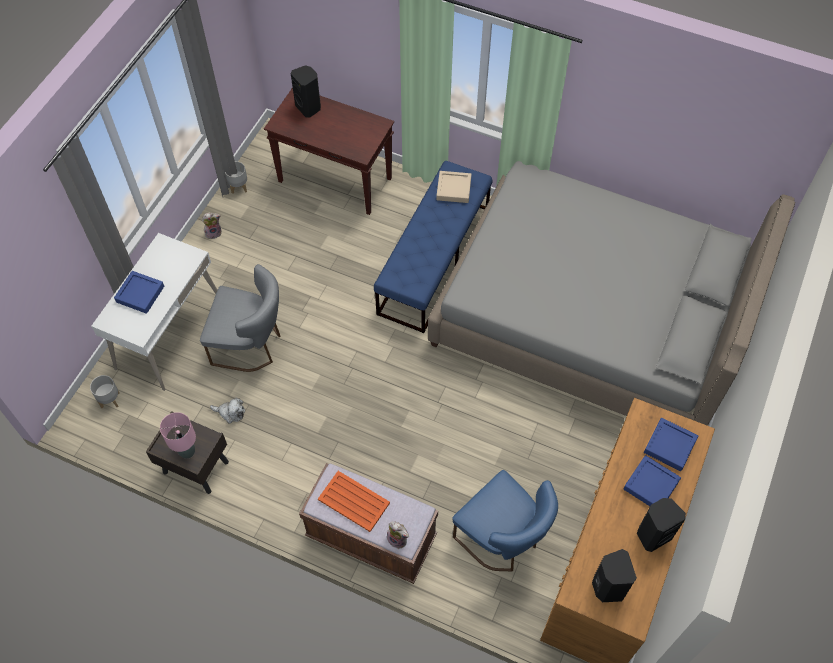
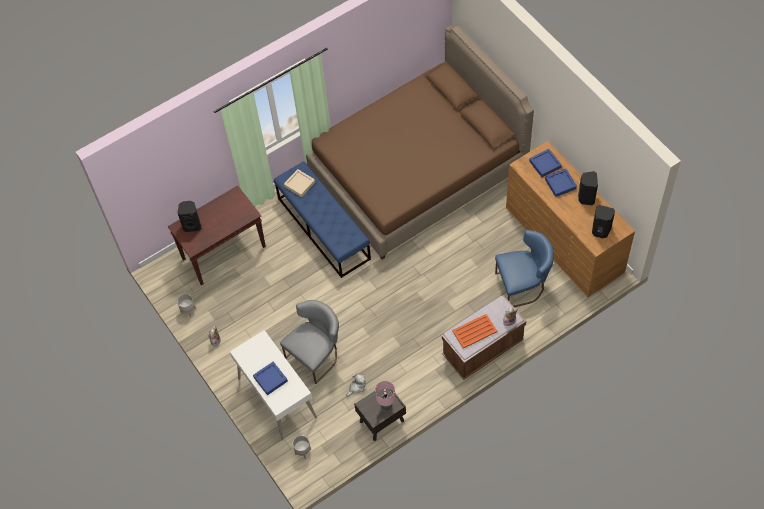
camera: 55 degrees left, 0 degrees up
(590, 317) = (417, 171): grey bed -> brown bed

